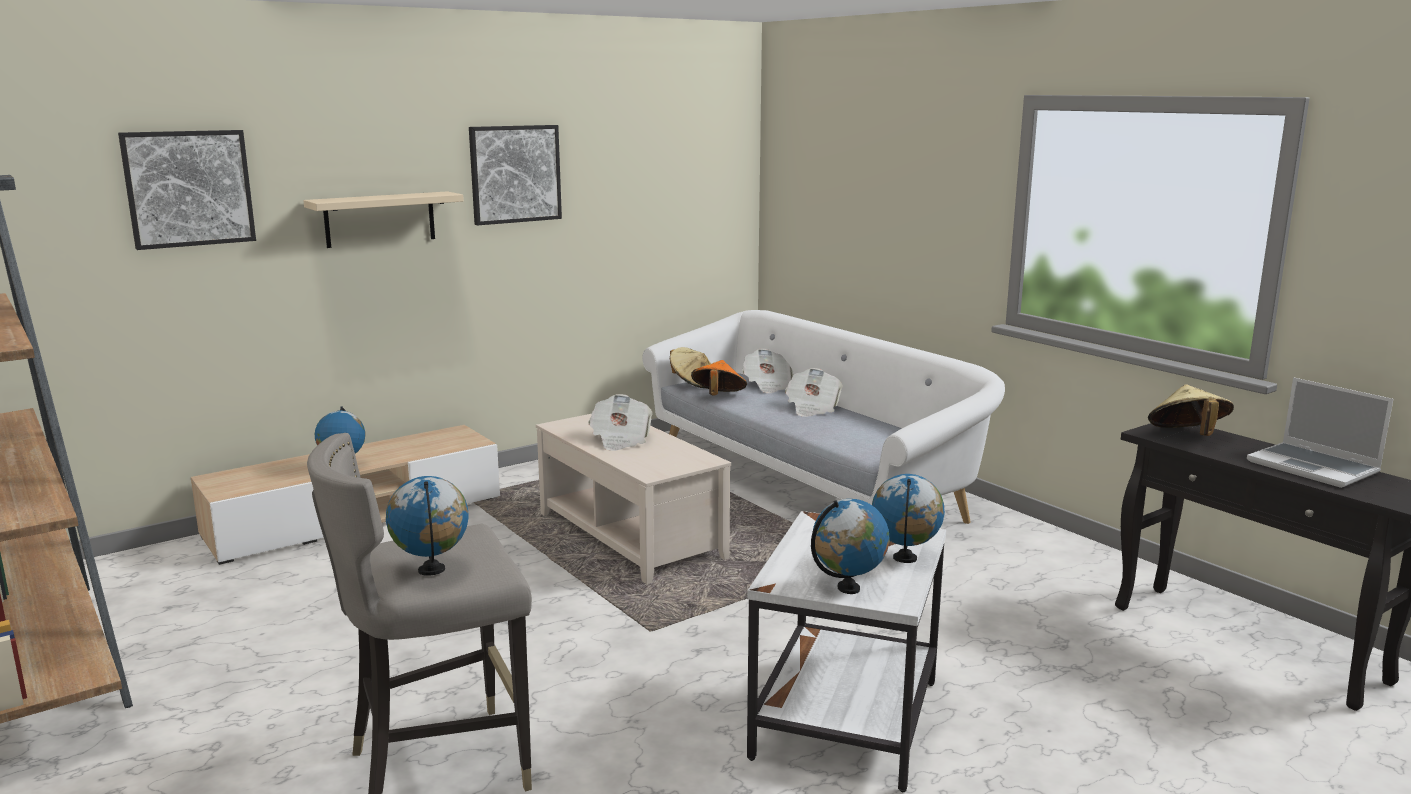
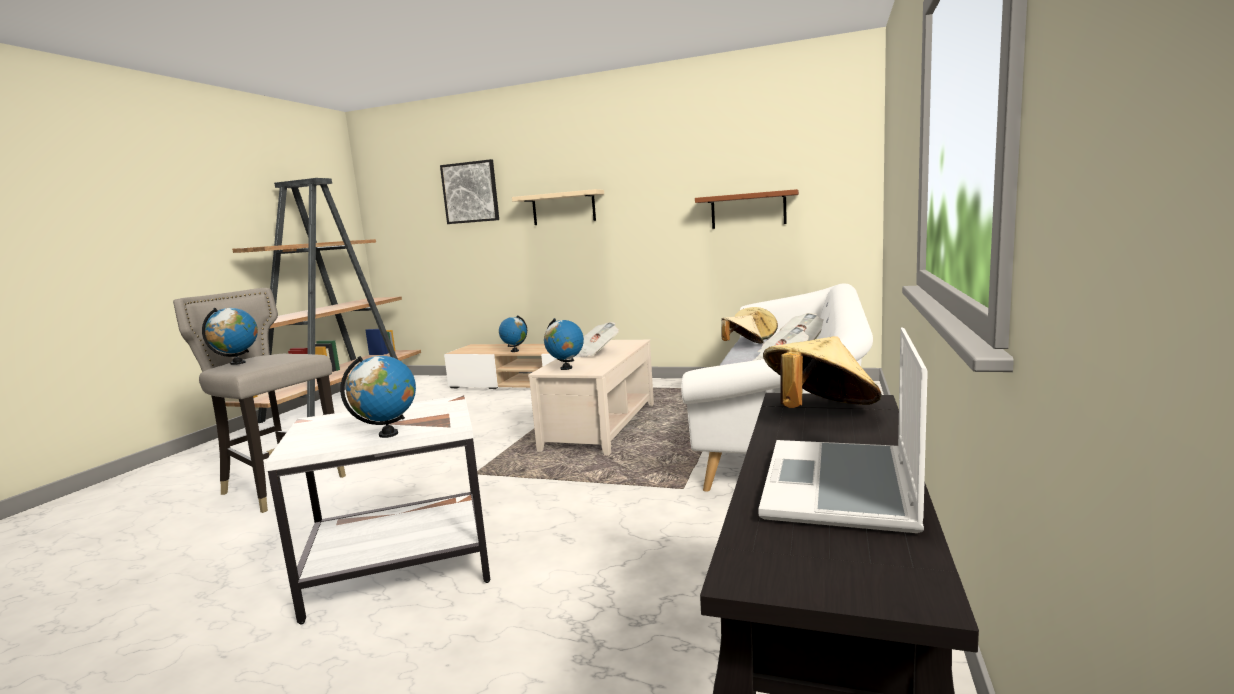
camera: 55 degrees right, 5 degrees down
(515, 174) = (649, 176): picture -> none
(635, 223) = (748, 210): none -> brown shelf
(718, 397) = (742, 345): orange hat -> beige hat
(848, 588) = (312, 435): globe -> globe (566, 368)

